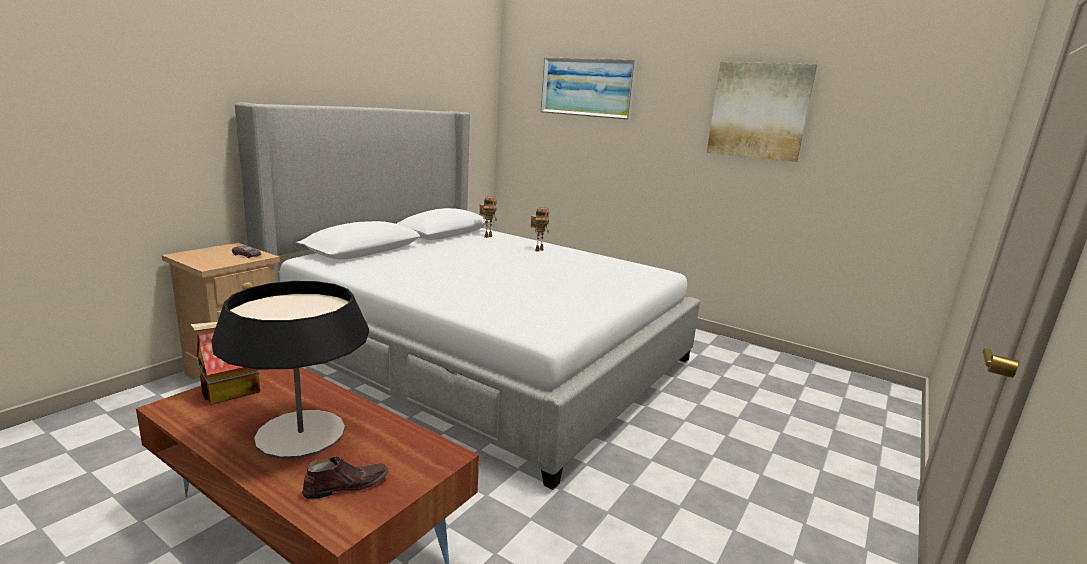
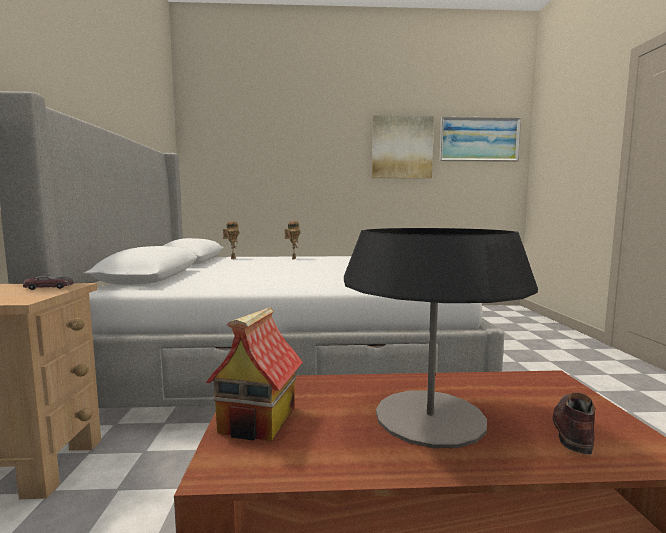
camera: 35 degrees left, 10 degrees down
(587, 87) = (267, 137): picture -> picture (479, 139)

